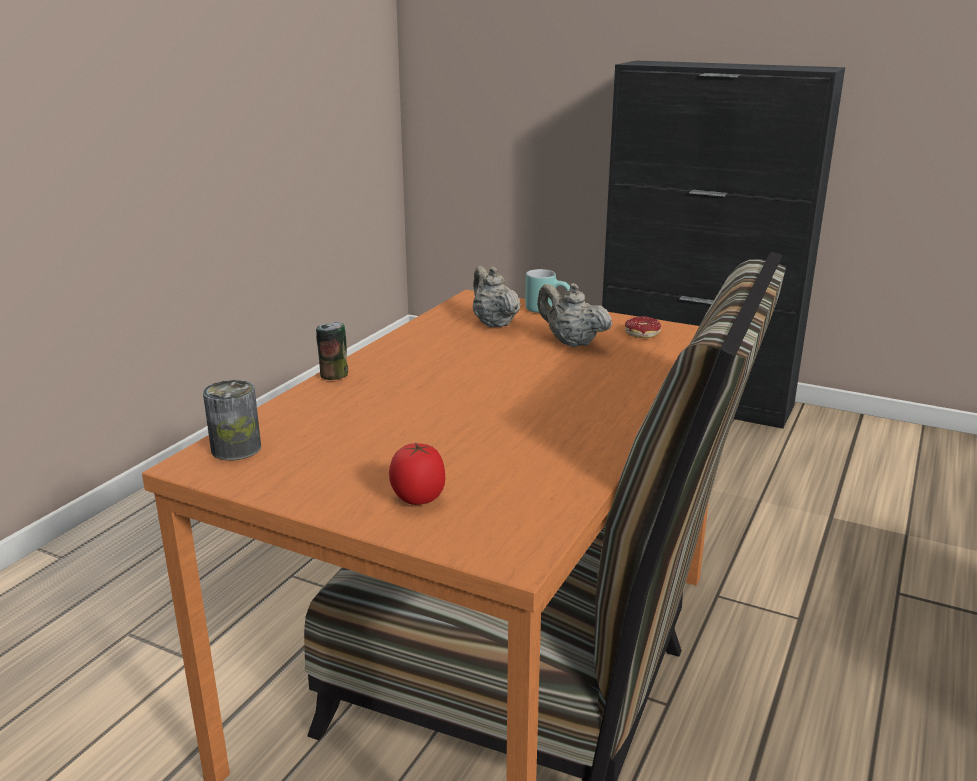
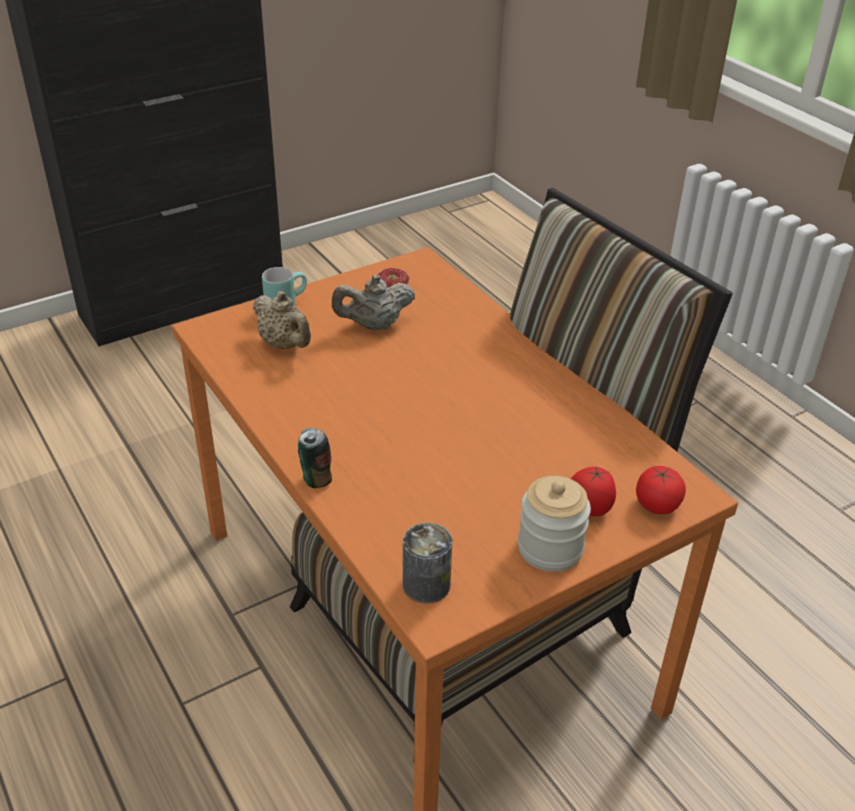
camera: 60 degrees left, 15 degrees up
(334, 492) = (550, 548): none -> jar
(466, 536) = (657, 505): none -> tomato
(493, 323) = (285, 344): beige teapot -> beige teapot turned 135 degrees counterclockwise

